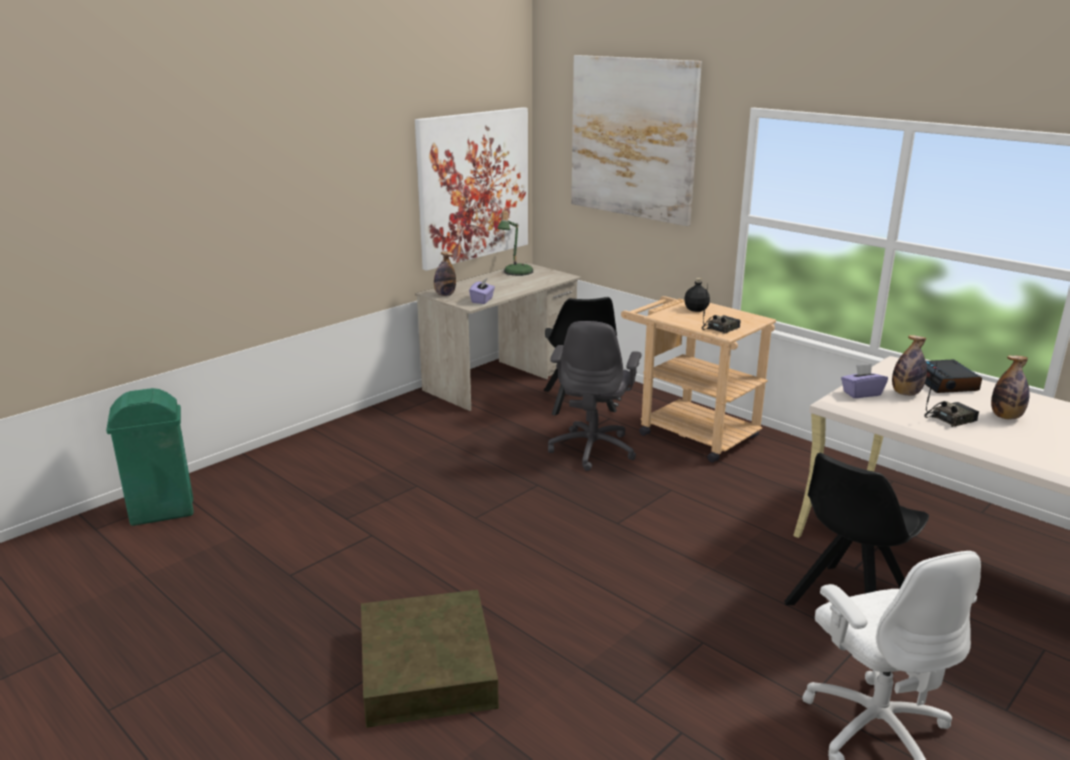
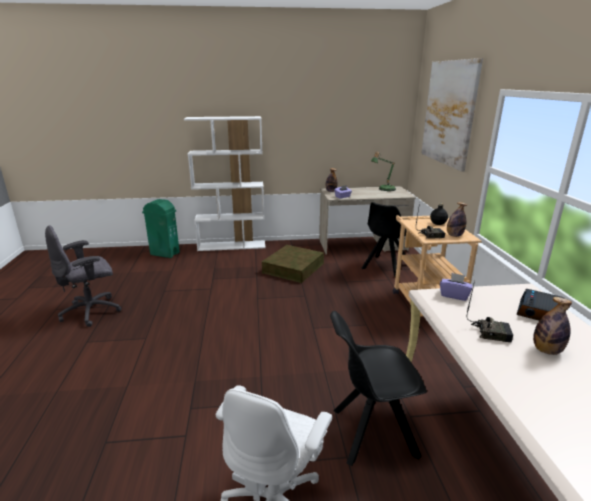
camera: 40 degrees right, 0 degrees up
(281, 450) = (232, 245): none -> white bookcase
(426, 667) = (147, 346): brown storage box -> brown storage box (293, 268)
(473, 186) = (367, 137): picture -> none
(593, 449) = (356, 290): grey office chair -> grey office chair (92, 311)
(905, 393) = (489, 306): bottle -> bottle (454, 235)

